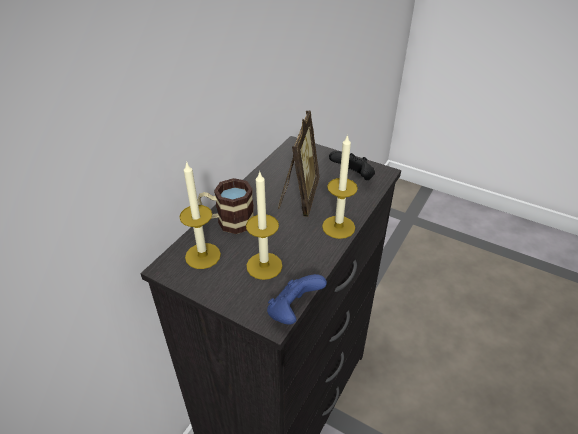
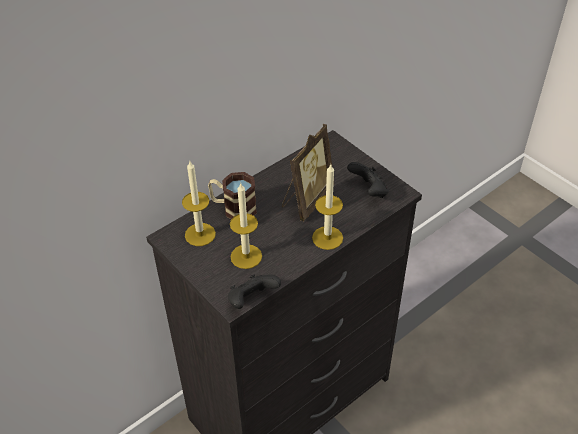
camera: 20 degrees right, 5 degrees up
(293, 311) = (252, 300): blue game controller -> black game controller

